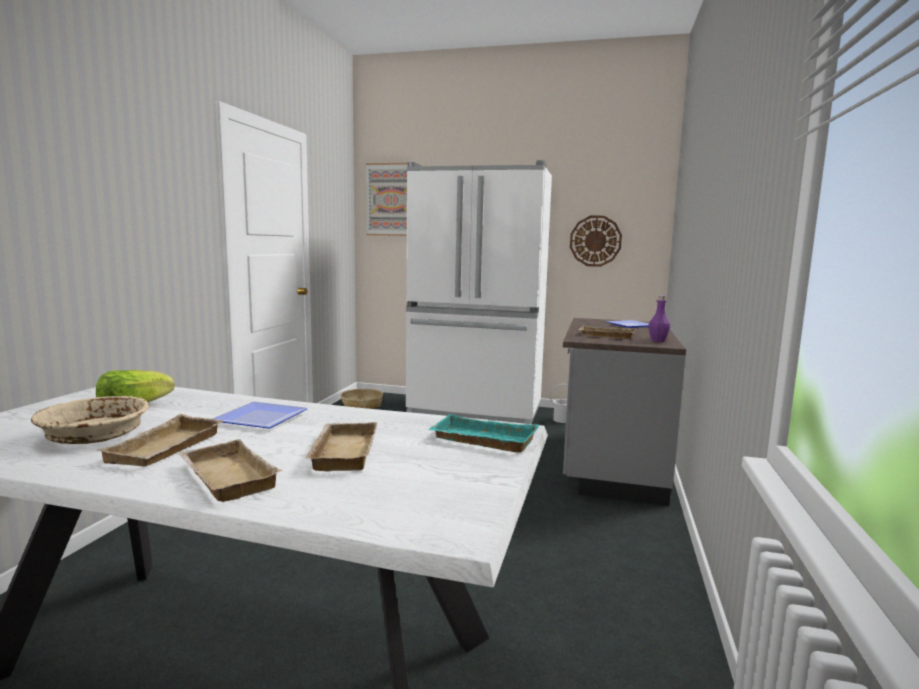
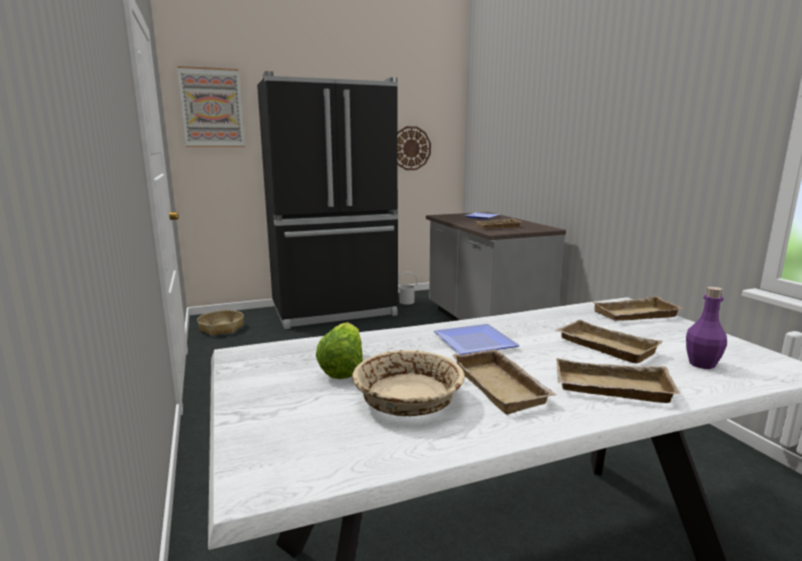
camera: 35 degrees left, 5 degrees up
(475, 413) = (335, 311): white fridge -> black fridge
(481, 440) = (636, 315): turquoise tray -> beige tray
(658, 341) = (535, 226): purple bottle -> purple bottle (701, 364)

